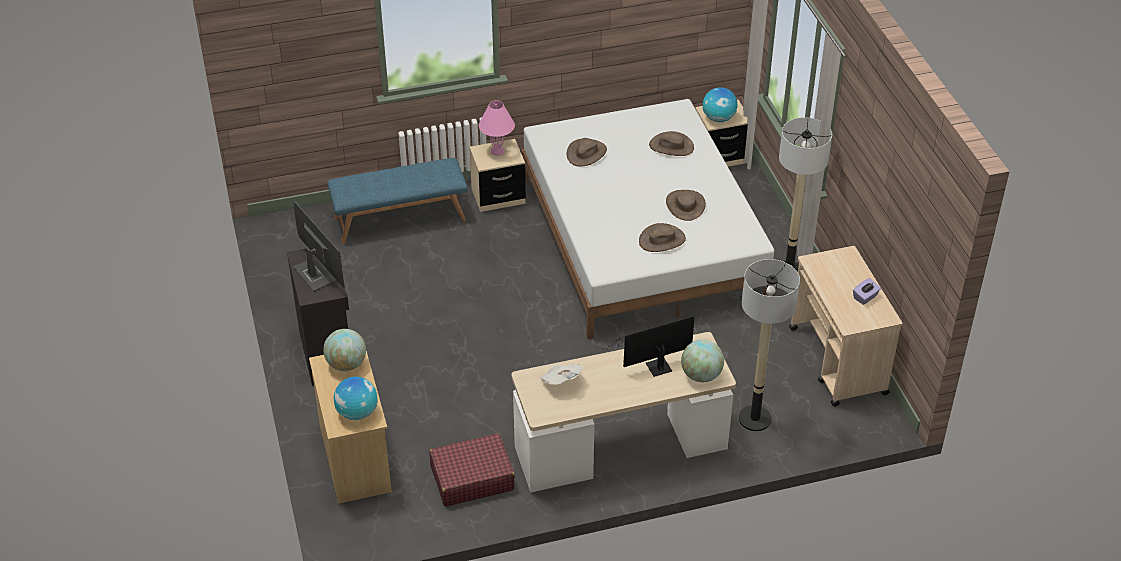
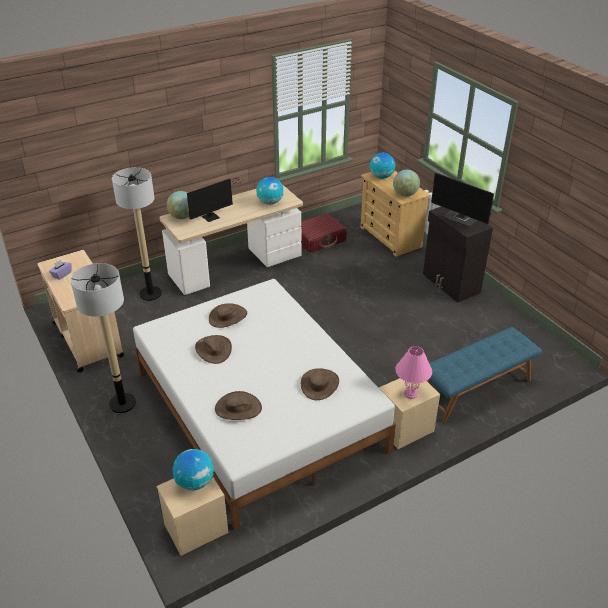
camera: 165 degrees right, 5 degrees down
(561, 381) = (270, 202): newspaper -> globe

